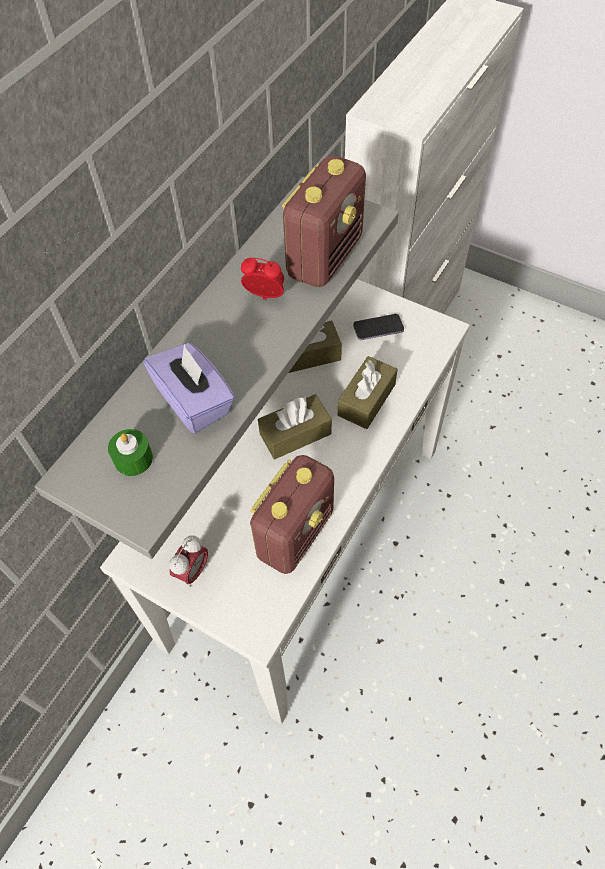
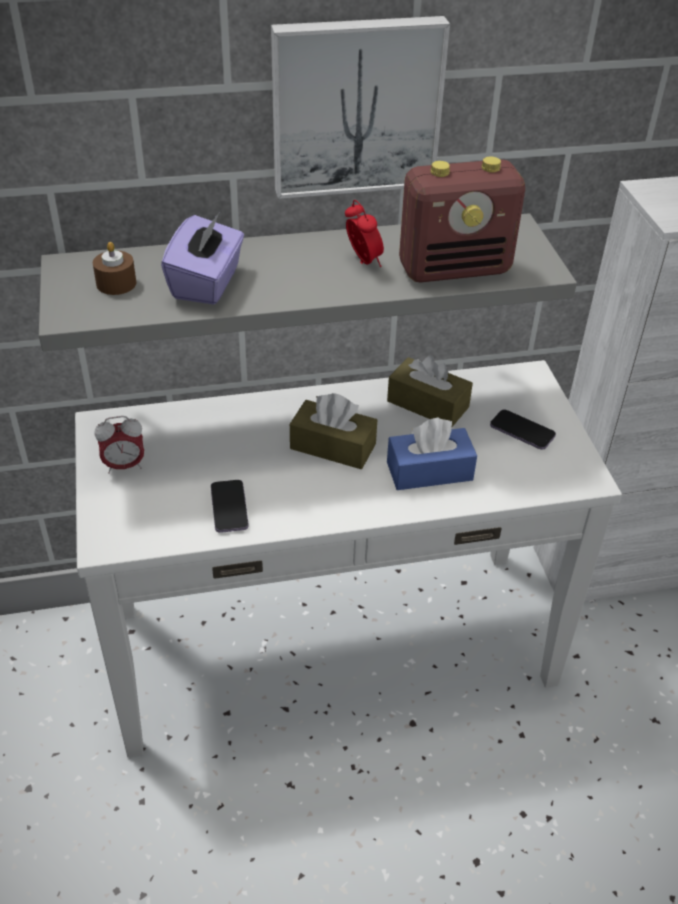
camera: 45 degrees right, 15 degrees down
(133, 459) = (116, 283): green candle -> brown candle
(200, 181) = (355, 106): none -> picture
(295, 533) = (229, 508): radio -> phone
(366, 400) = (429, 471): brown tissue box -> blue tissue box

